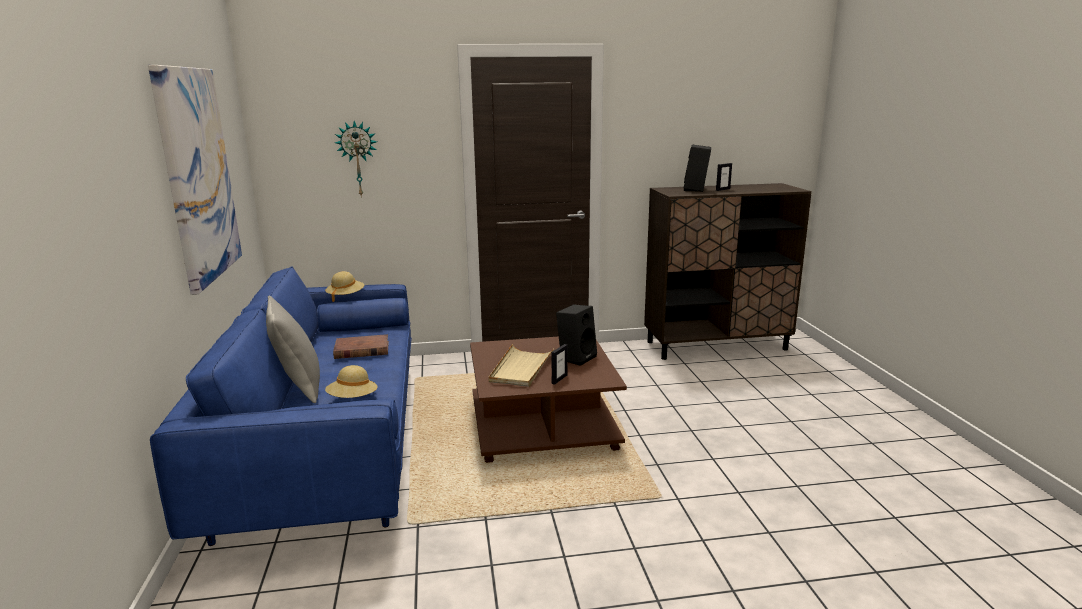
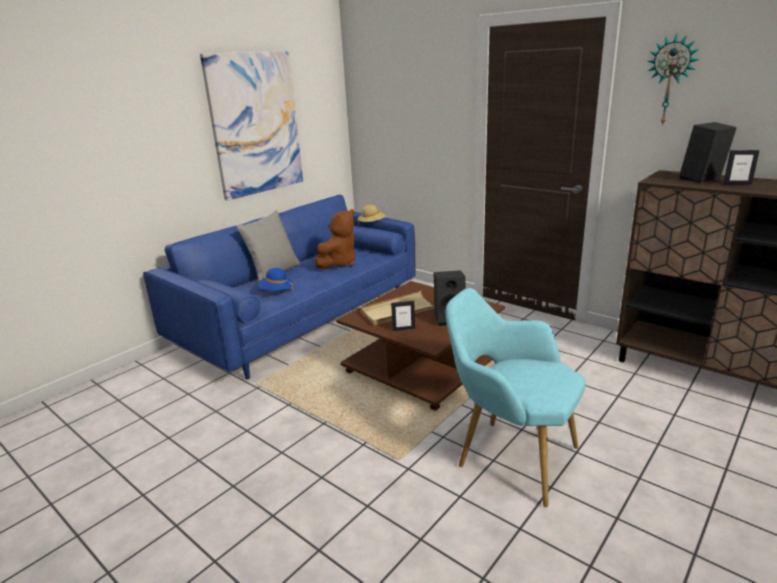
camera: 50 degrees right, 5 degrees up
(353, 399) = (276, 291): beige hat -> blue hat
(358, 159) = (405, 118): wall clock -> wall clock (670, 80)
(361, 350) = (339, 263): brown book -> brown plush toy
(716, 450) = (509, 456): none -> turquoise armchair

